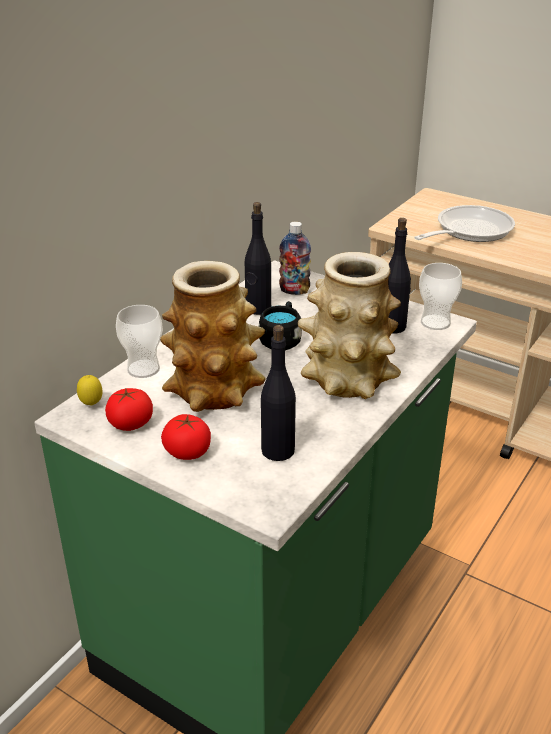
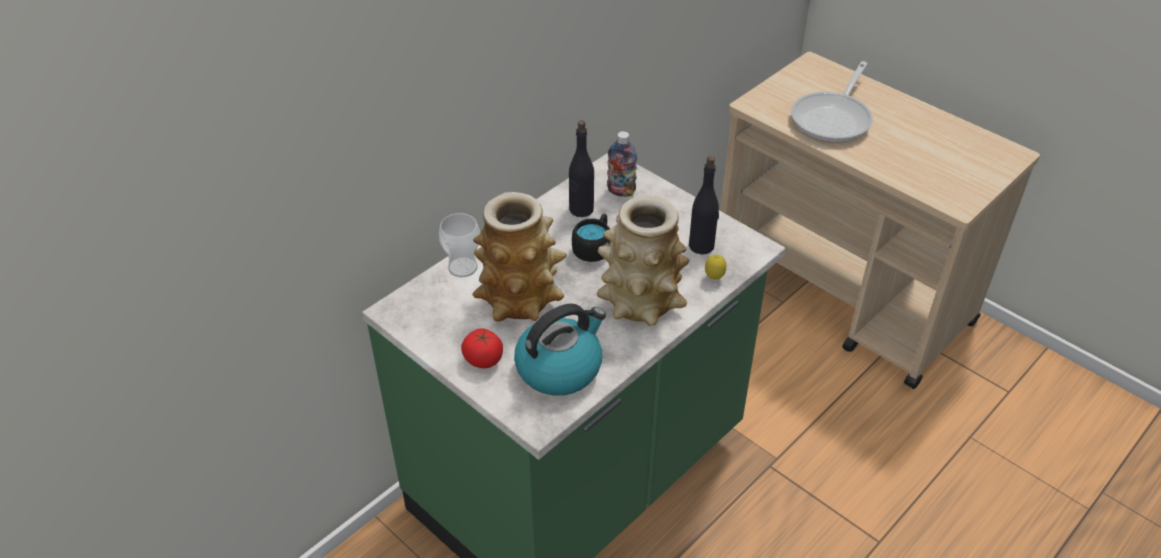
camera: 10 degrees right, 10 degrees up
(91, 405) = (412, 301): lemon -> lemon (714, 278)
(131, 424) = (441, 325): tomato -> none
(278, 450) = (560, 368): black bottle -> kettle
(435, 322) = (744, 245): cup -> none
(468, 231) = (834, 118): frying pan -> frying pan turned 150 degrees clockwise

